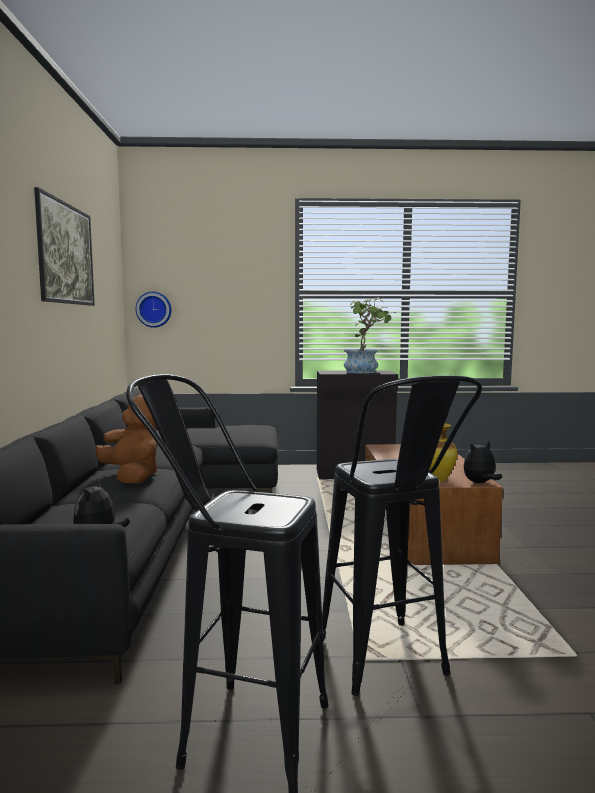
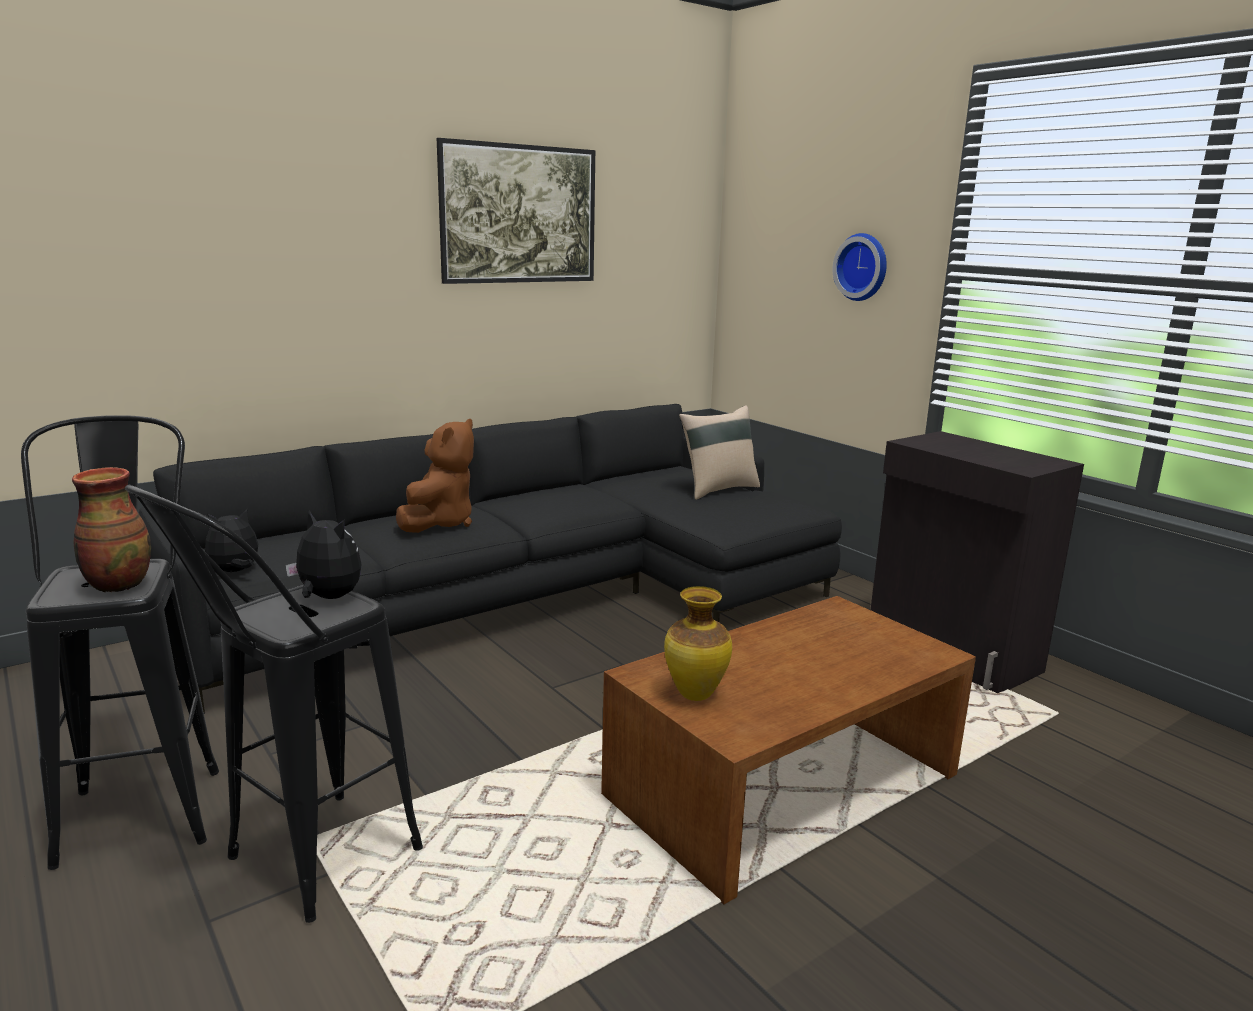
camera: 55 degrees right, 10 degrees up
(154, 309) = (748, 282): wall clock -> wall clock (863, 267)
(209, 428) = (718, 489): none -> beige pillow
(271, 502) = (117, 584): none -> vase
(366, 372) = (1000, 456): potted plant -> none
(480, 483) = (725, 736): plush toy -> plush toy (327, 598)

